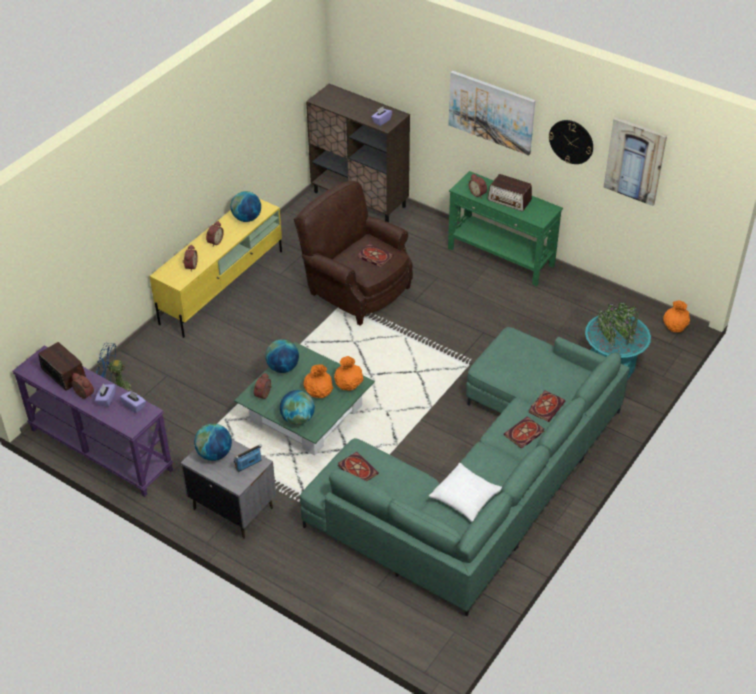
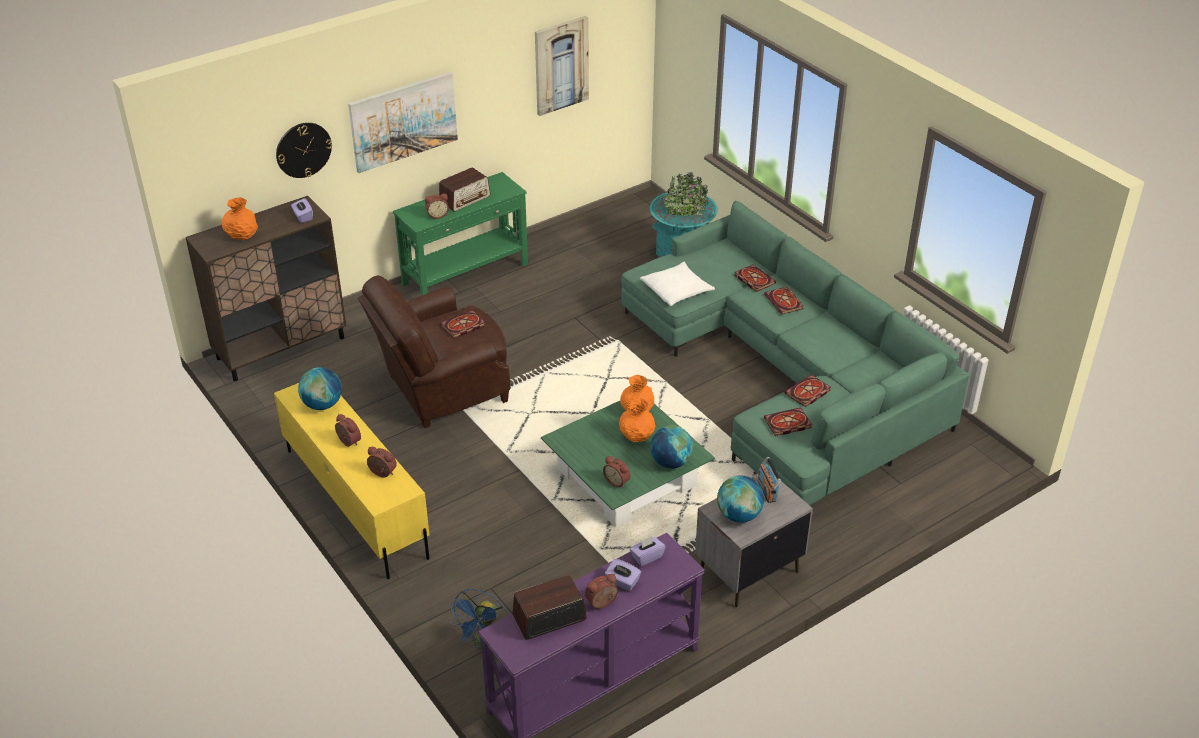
camera: 70 degrees left, 5 degrees down
(283, 368) = (580, 456): globe -> none
(403, 475) = (807, 393): none -> book
(465, 497) = (853, 360): white pillow -> white pillow (677, 290)
(571, 141) = (496, 91): wall clock -> wall clock (303, 150)
(674, 327) = (640, 203): orange vase -> orange vase (242, 235)

